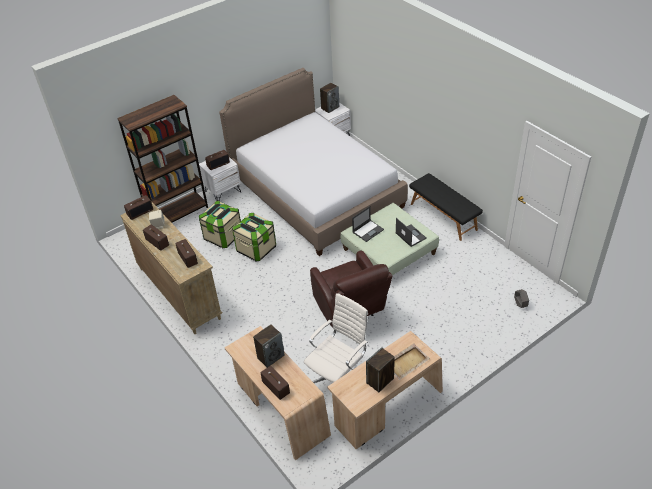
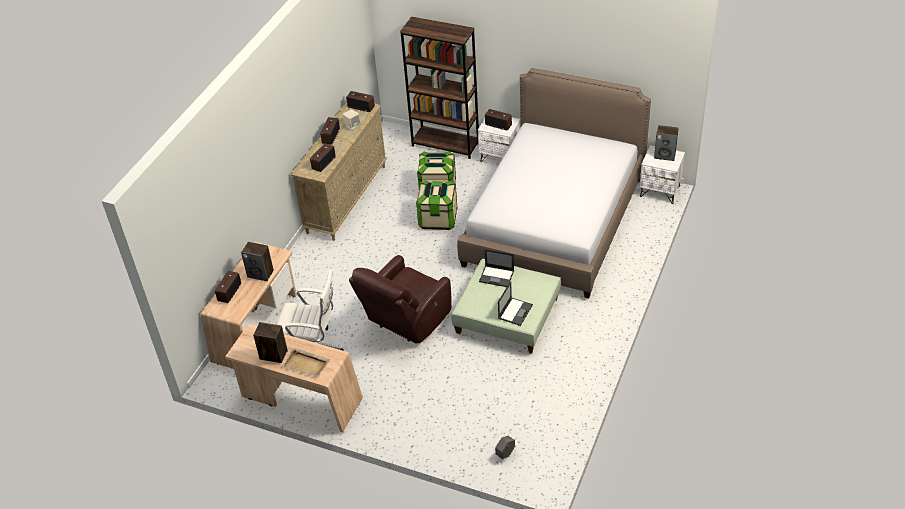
camera: 60 degrees right, 0 degrees up
(443, 216) = (600, 337): black bench -> none

